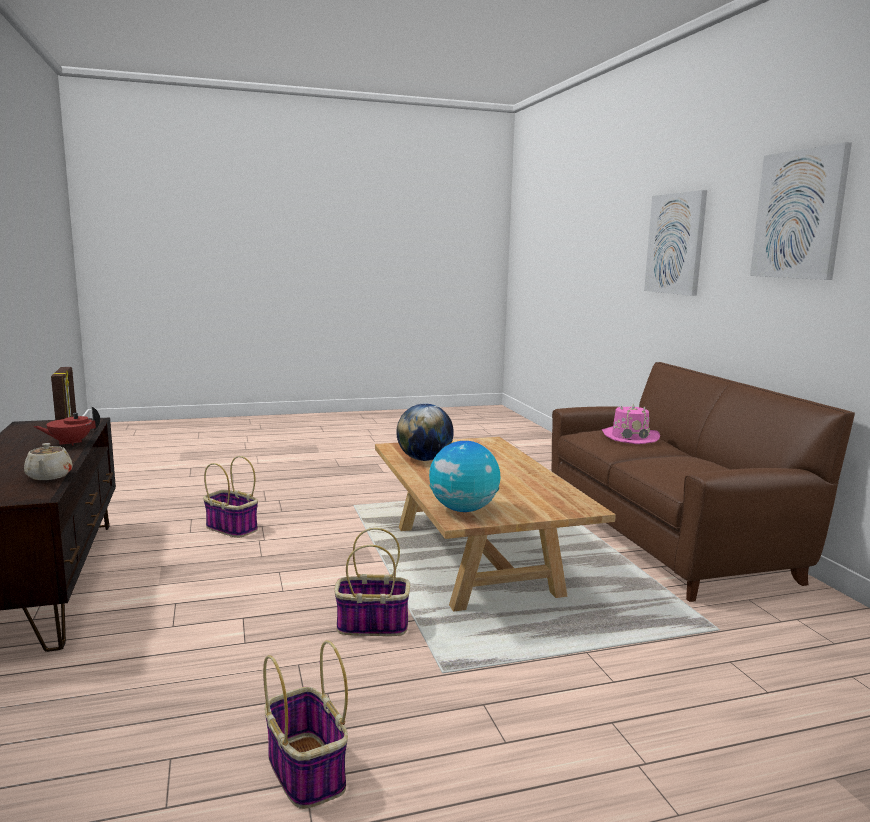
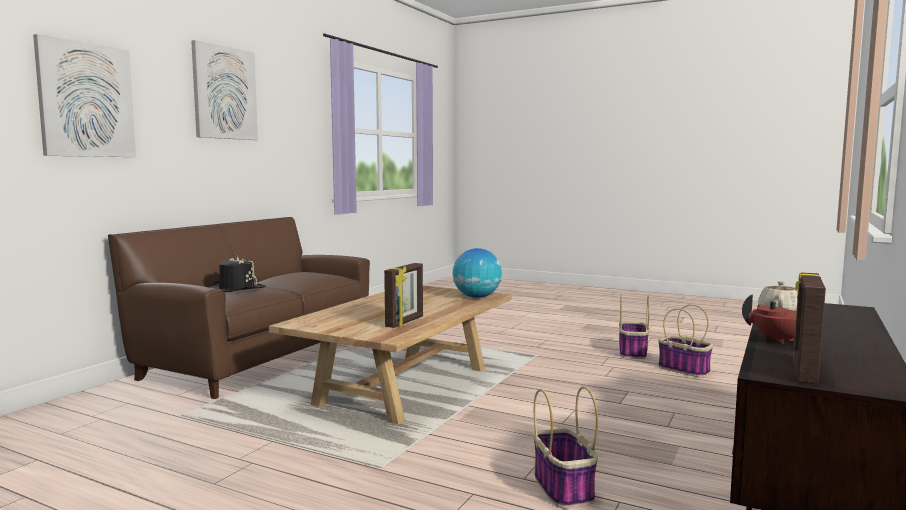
camera: 135 degrees left, 5 degrees down
(371, 626) = (542, 377): basket -> basket (685, 370)
(424, 459) = (405, 322): globe -> picture frame
(630, 437) = (236, 289): pink hat -> black hat

